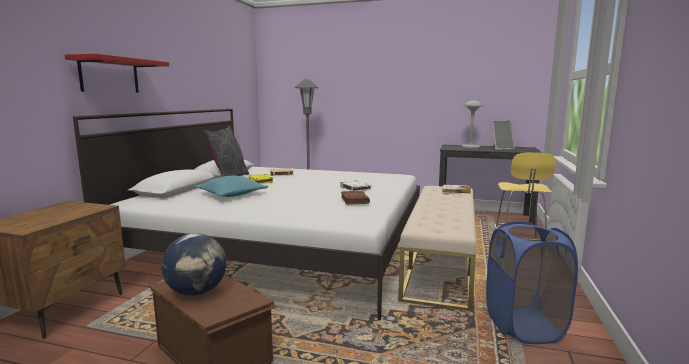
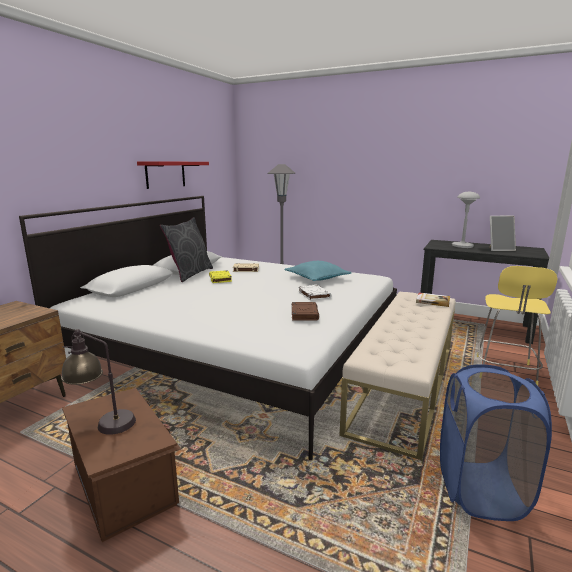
camera: 10 degrees right, 5 degrees up
(109, 75) = (60, 170): red shelf -> red shelf (165, 174)
(197, 292) = (103, 422): globe -> table lamp
(231, 195) = (181, 297): turquoise pillow -> turquoise pillow (317, 278)

